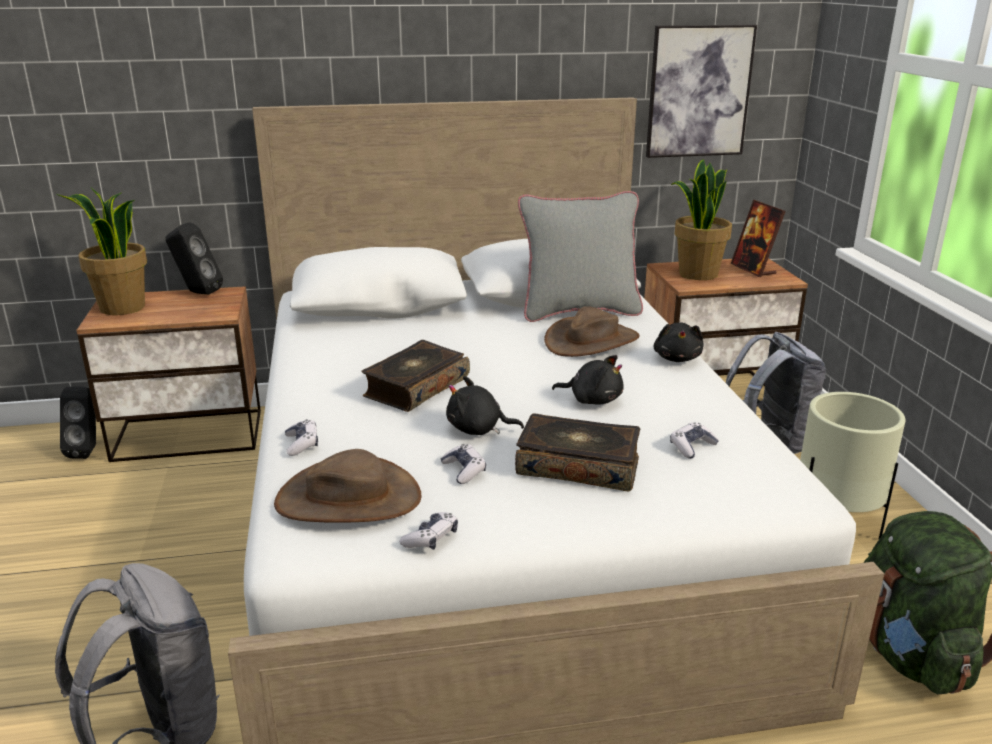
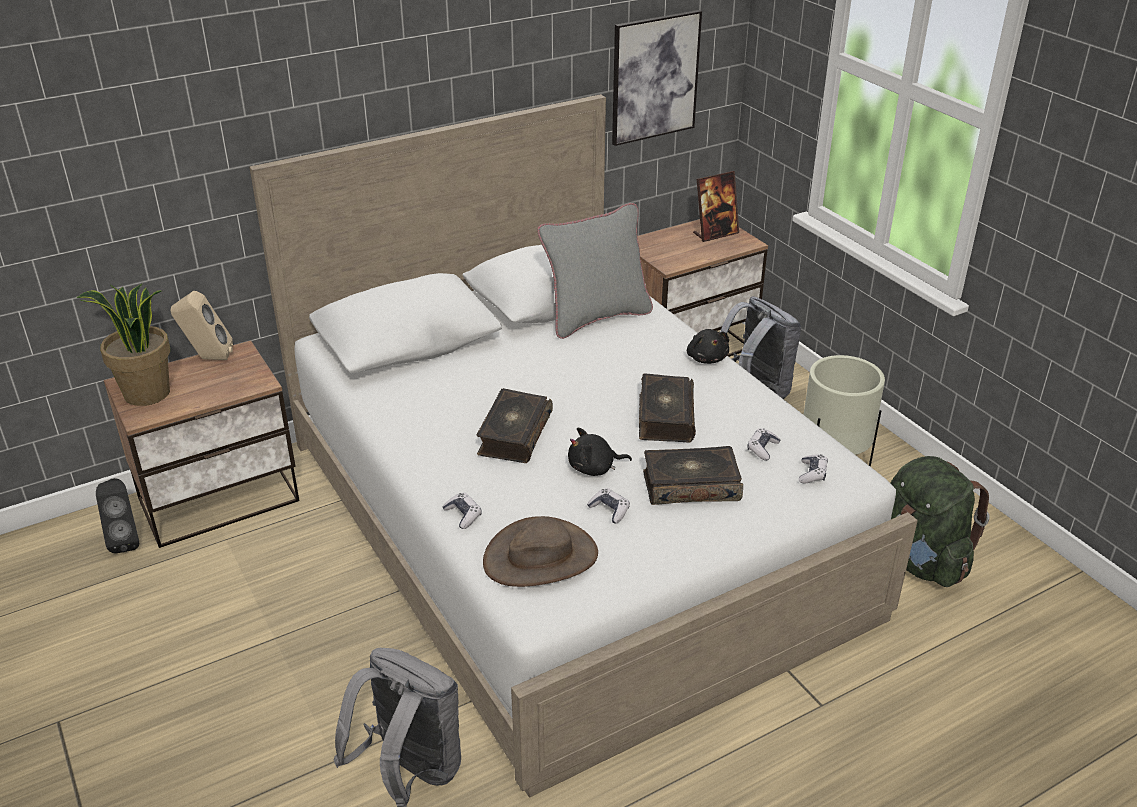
camera: 20 degrees left, 10 degrees up
(197, 292) = (208, 358): black speaker -> beige speaker
(431, 538) = (625, 575): game controller -> game controller (812, 474)
(591, 341) = (627, 351): brown hat -> none
(592, 400) = (664, 418): black plush toy -> book
(697, 274) = (670, 248): potted plant -> none
(753, 269) = (715, 234): picture frame -> picture frame turned 75 degrees counterclockwise

